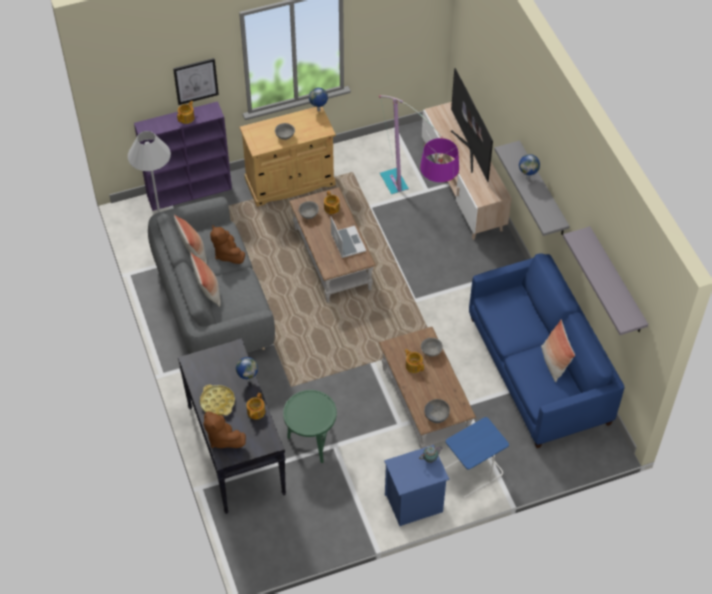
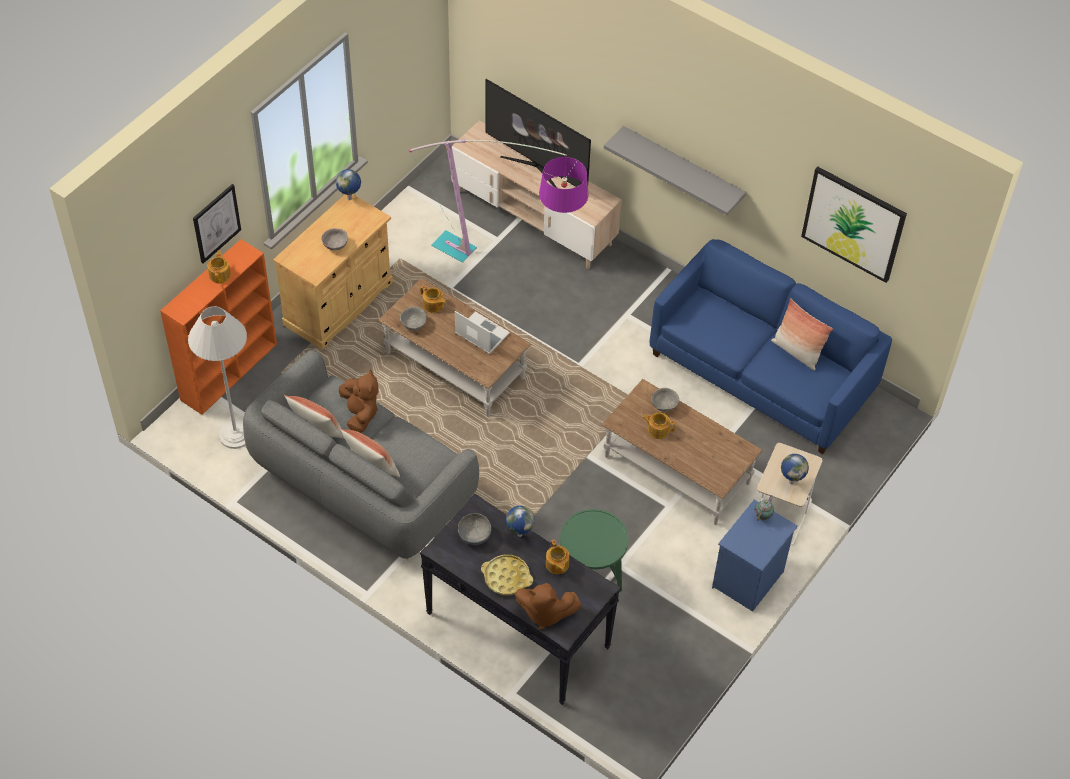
camera: 35 degrees left, 0 degrees up
(190, 191) = (229, 371): purple bookcase -> orange bookcase
(227, 254) = (360, 413): brown plush toy -> brown plush toy turned 135 degrees counterclockwise
(436, 415) = (722, 469): grey bowl -> grey bowl (474, 535)
(473, 473) = (781, 514): blue side table -> beige side table
(527, 178) = (664, 161): globe -> globe (791, 481)
(616, 282) = (853, 223): grey shelf -> picture

